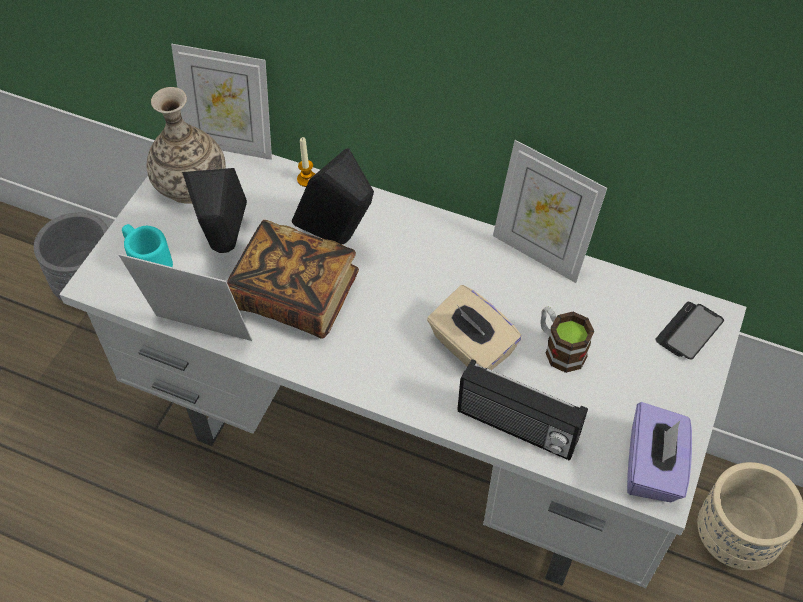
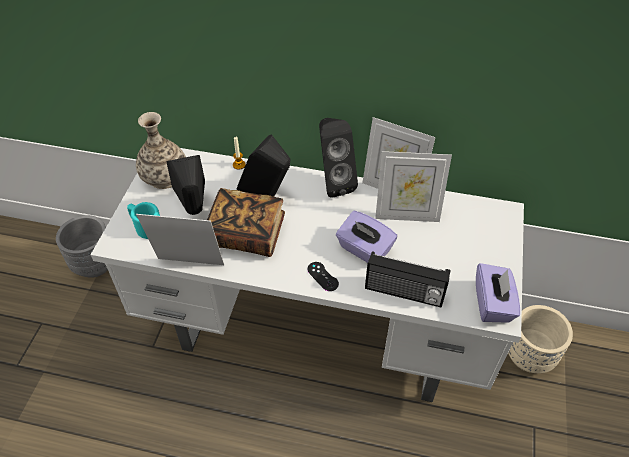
camera: 10 degrees left, 5 degrees down
(231, 144) = (186, 150): picture frame -> picture frame (407, 215)
(397, 382) = (323, 276): none -> black game controller
(447, 228) = (333, 182): none -> black speaker
(471, 347) = (364, 249): beige tissue box -> purple tissue box
(559, 348) = (419, 242): mug -> none
(689, 331) = (493, 222): phone -> none

